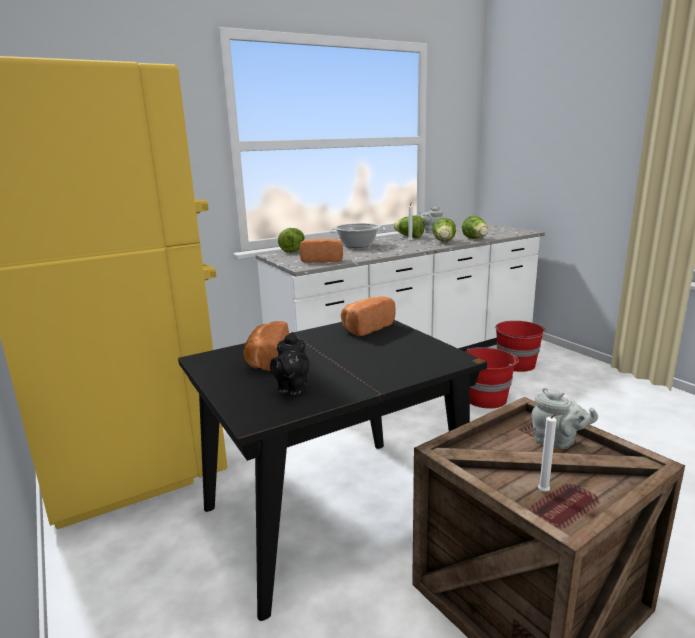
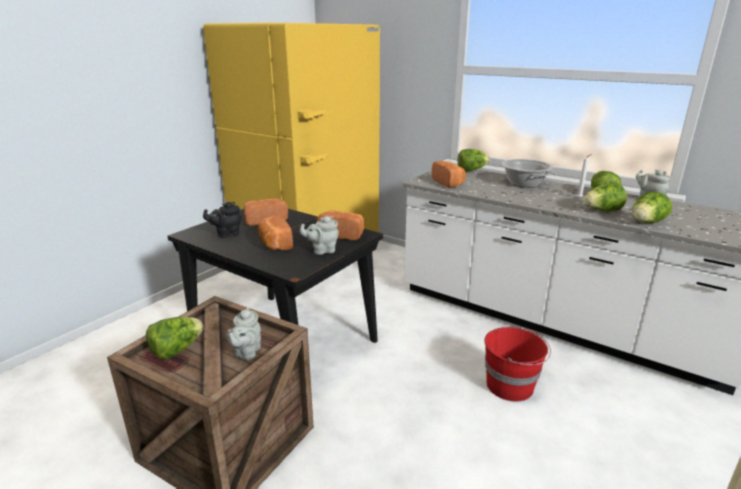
camera: 65 degrees right, 5 degrees up
(364, 362) = (274, 244): none -> bread
(406, 341) = (322, 250): none -> grey teapot
(517, 364) = (628, 399): red bucket -> none
(545, 493) = (177, 350): white candle -> lettuce

